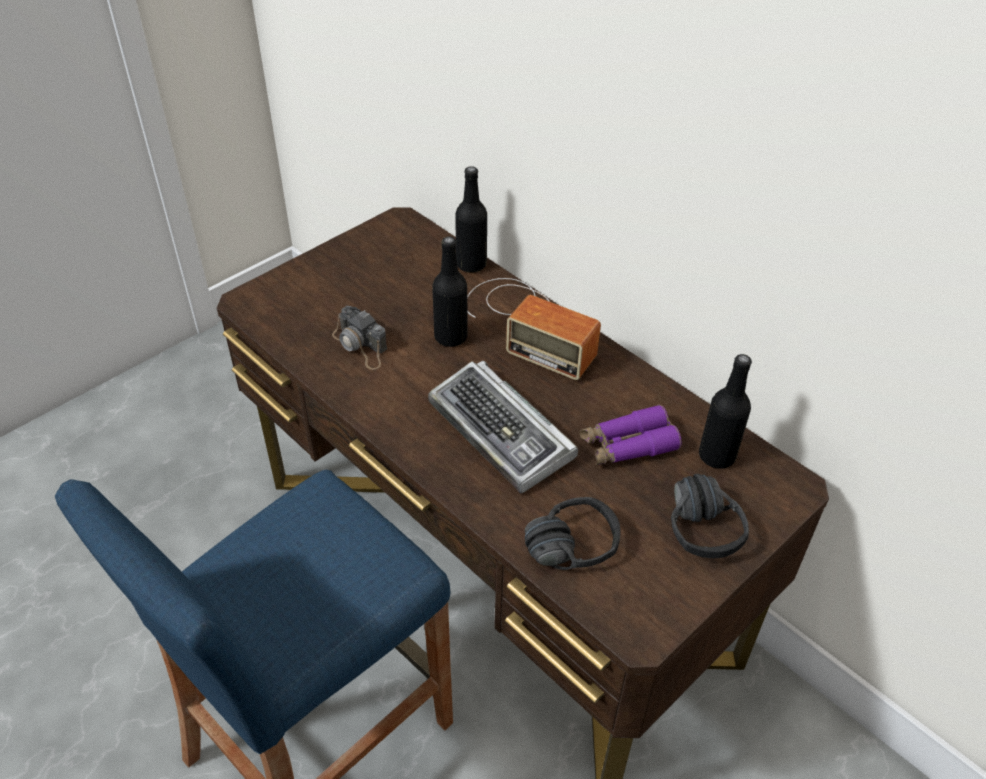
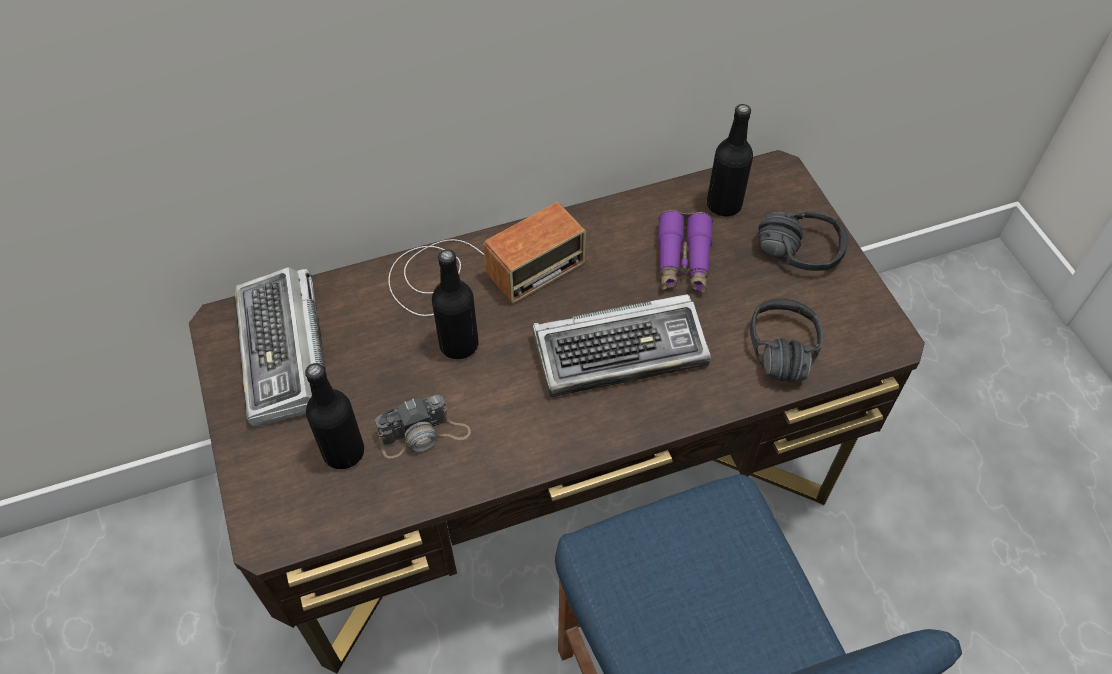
camera: 65 degrees left, 10 degrees up
(392, 256) = (284, 353): none -> keyboard
(471, 264) = (350, 284): black bottle -> black bottle (343, 452)

